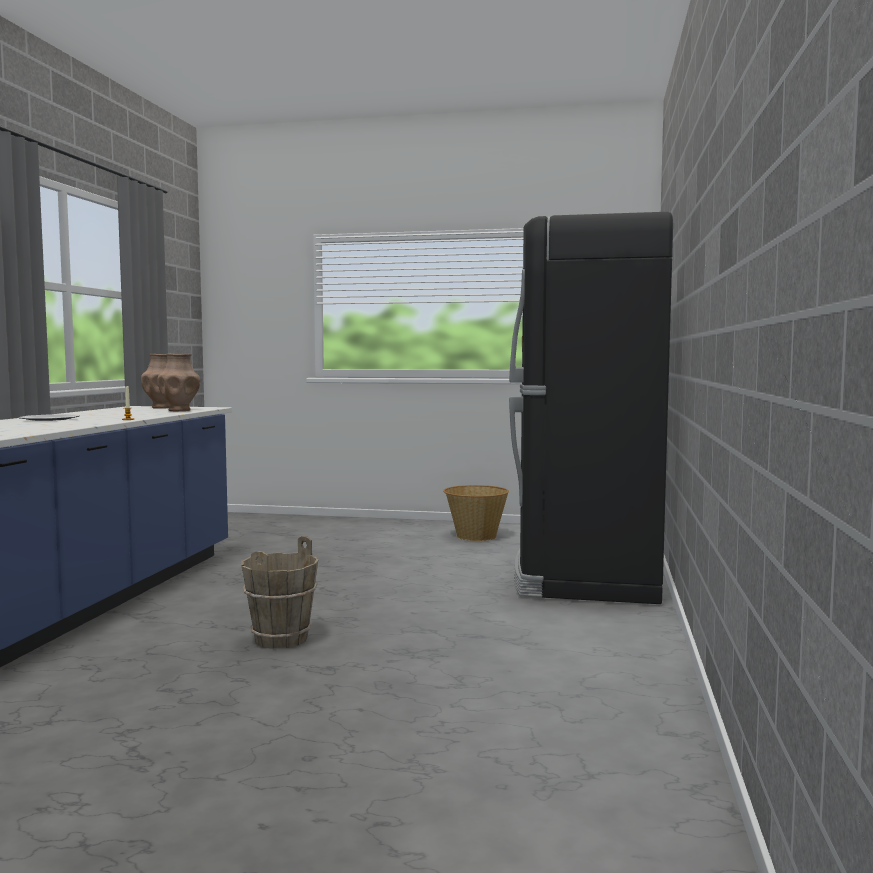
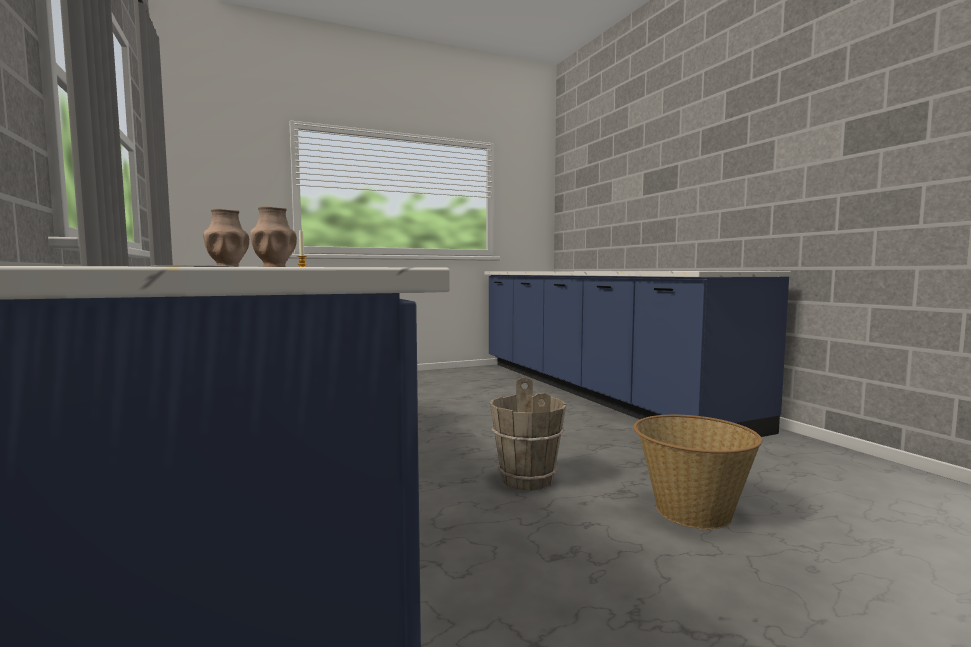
camera: 35 degrees left, 0 degrees up
(475, 536) = (462, 378): basket -> basket (691, 511)
(586, 575) = (593, 390): black fridge -> blue counter

